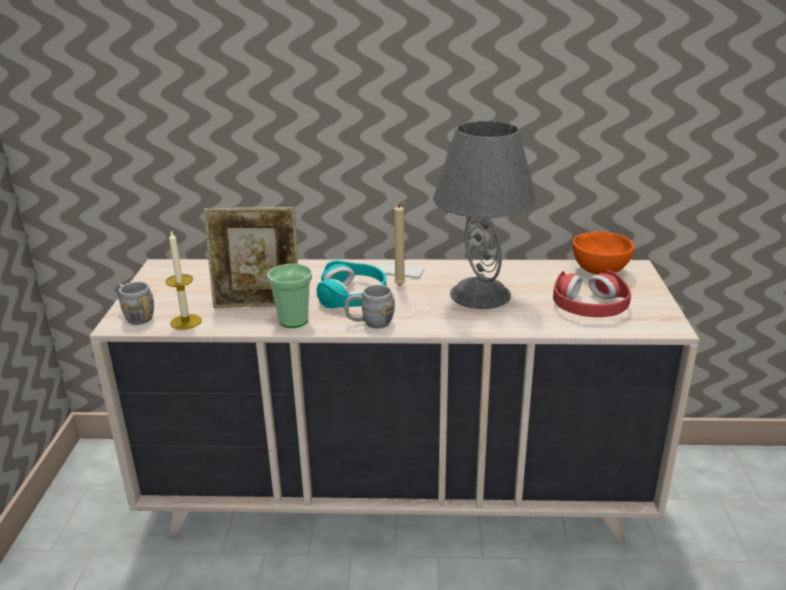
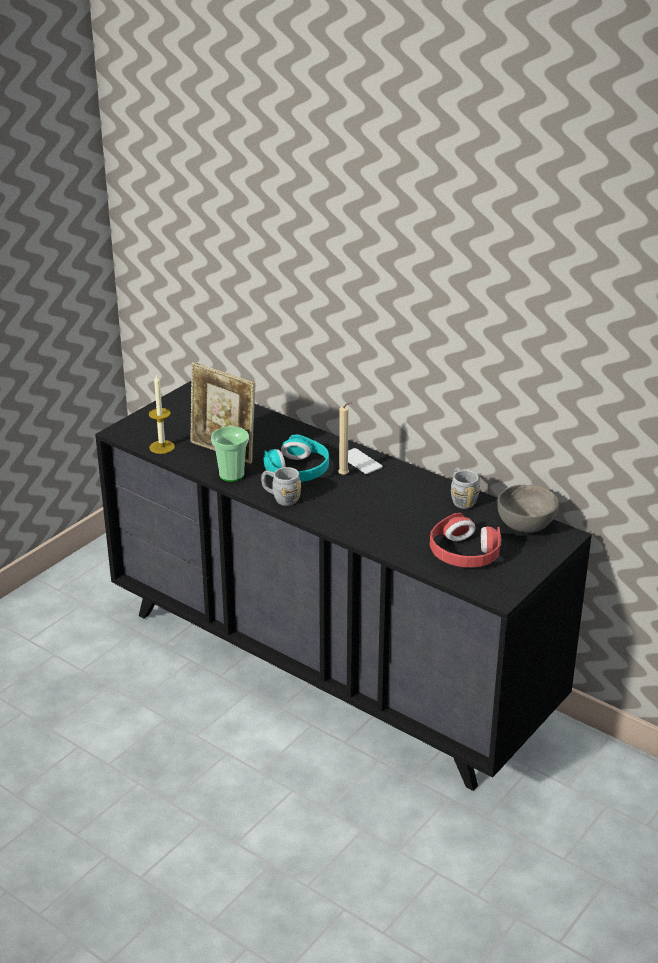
camera: 35 degrees right, 5 degrees up
(135, 316) = (135, 429): grey mug -> grey mug (461, 499)
(397, 493) = (330, 665): beige dresser -> black dresser
(481, 294) = (394, 508): grey table lamp -> none
(600, 271) = (526, 526): orange bowl -> grey bowl

